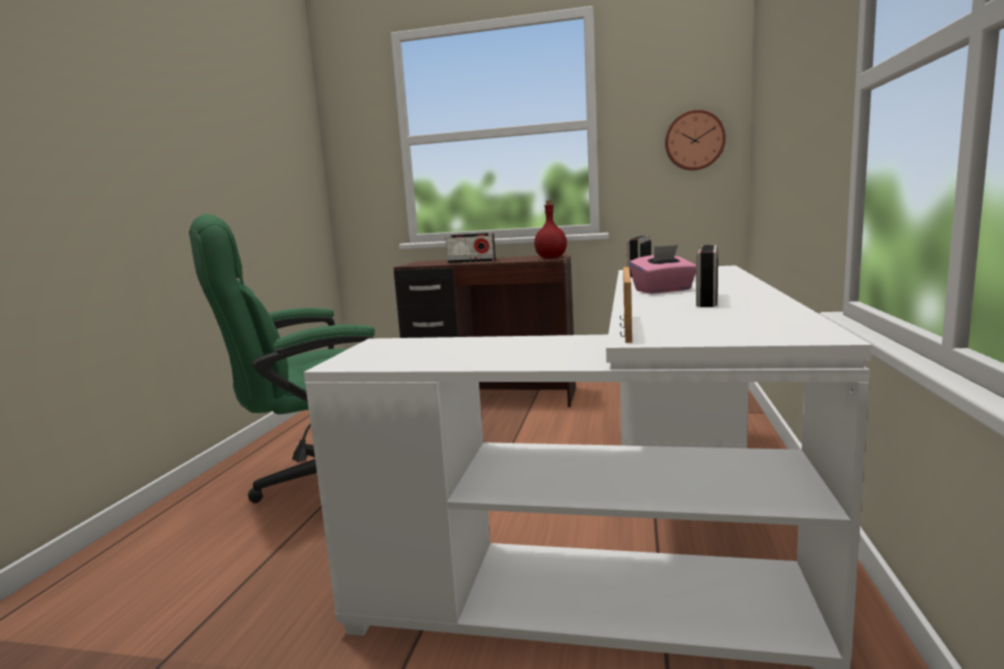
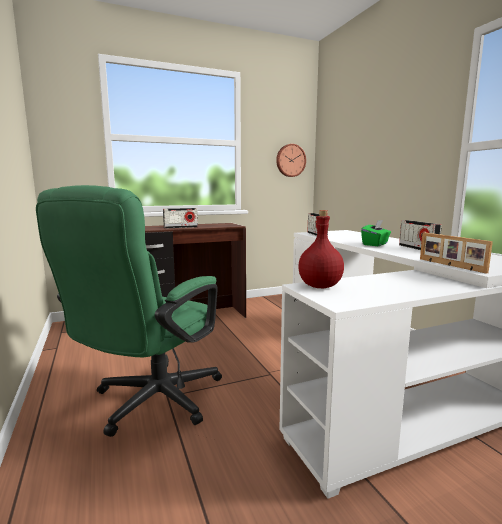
camera: 35 degrees left, 0 degrees up
(551, 258) = (232, 225): red bottle -> red bottle (320, 286)
(663, 290) = (375, 244): pink tissue box -> green tissue box

